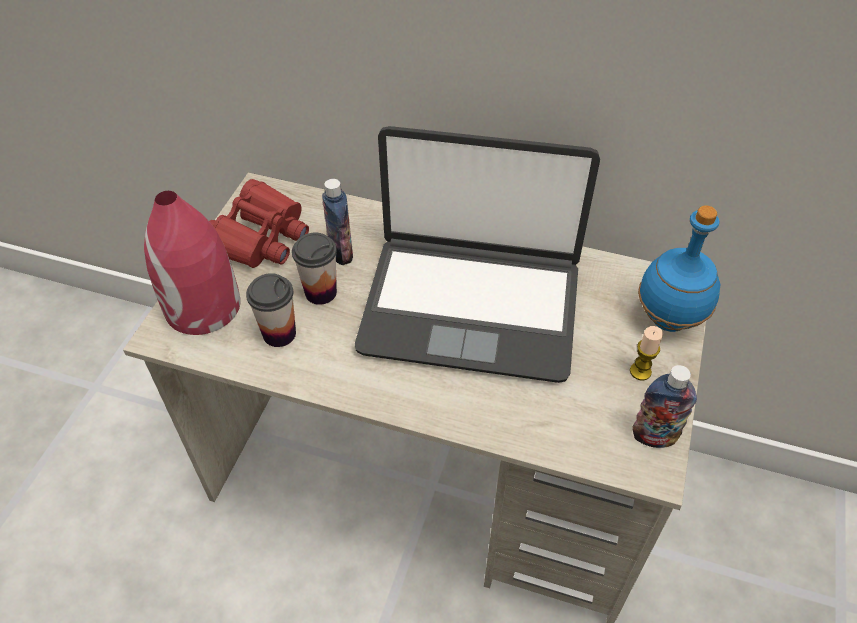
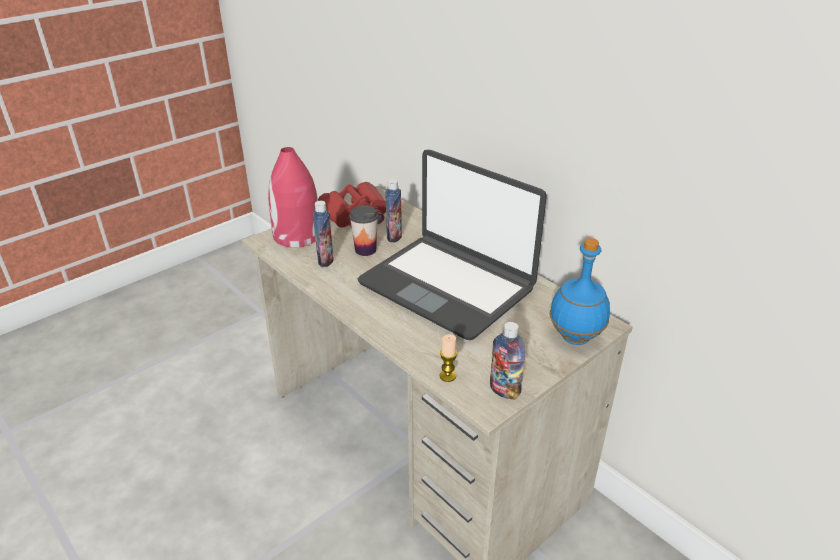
camera: 30 degrees right, 15 degrees down
(279, 334) = (325, 260): cup -> bottle
(640, 371) = (528, 356): candle -> candle (447, 376)

